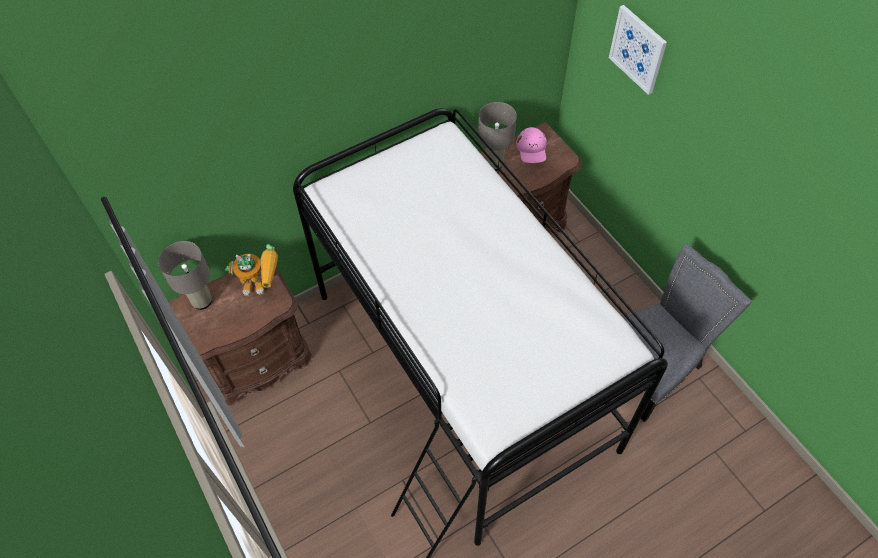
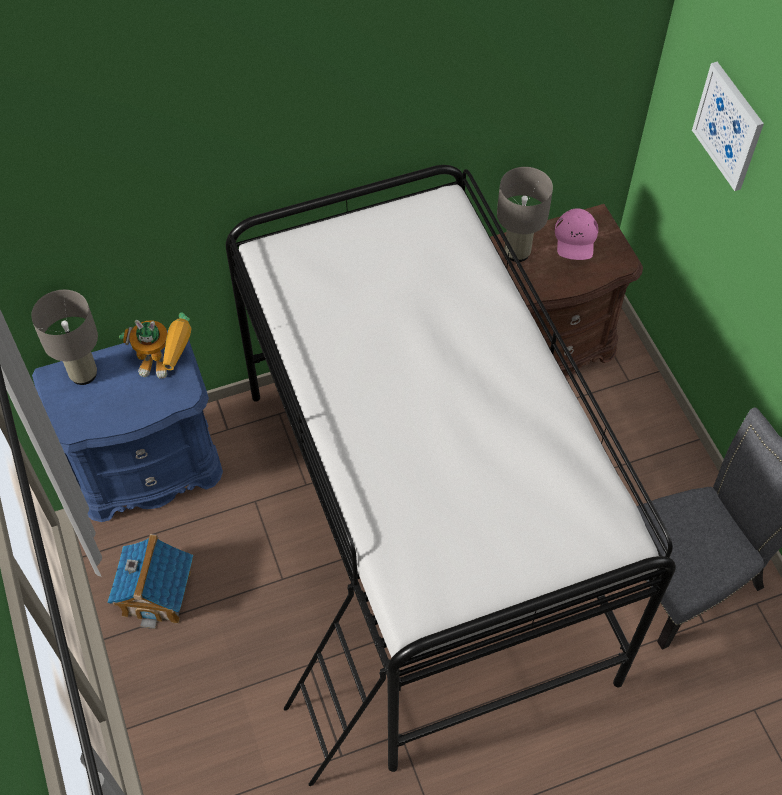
camera: 10 degrees right, 0 degrees up
(257, 361) = (149, 469): brown nightstand -> blue nightstand
(282, 450) = (157, 593): none -> toy house

